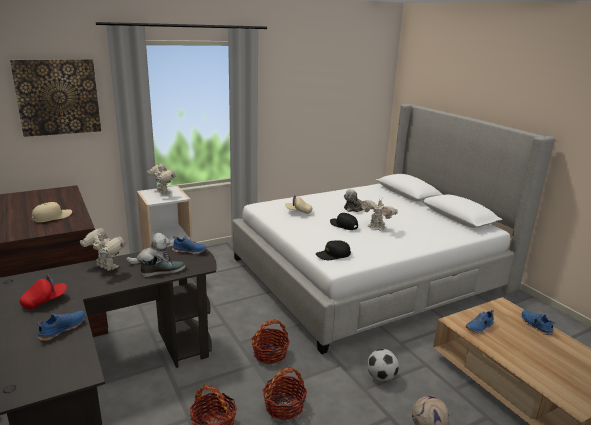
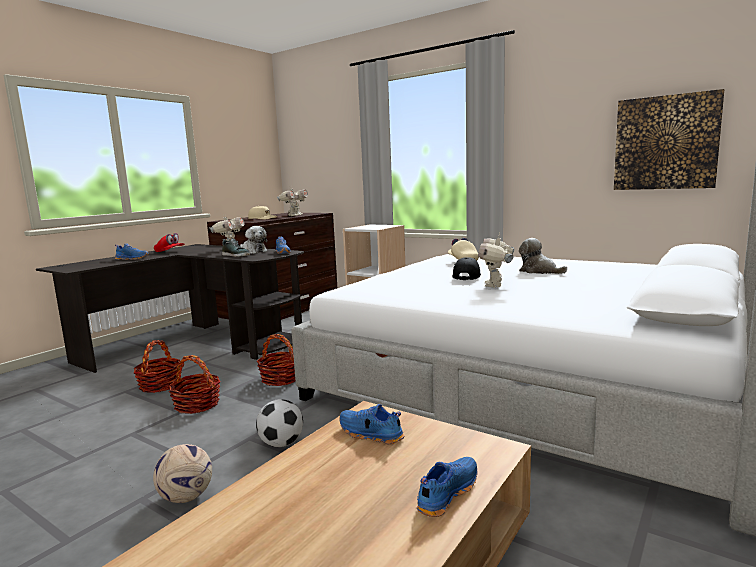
camera: 65 degrees right, 10 degrees down
(58, 97) = (332, 135): picture -> picture (665, 143)
(162, 192) = (377, 226): toy robot -> toy robot (294, 215)
(333, 255) = (366, 285): black cap -> none

